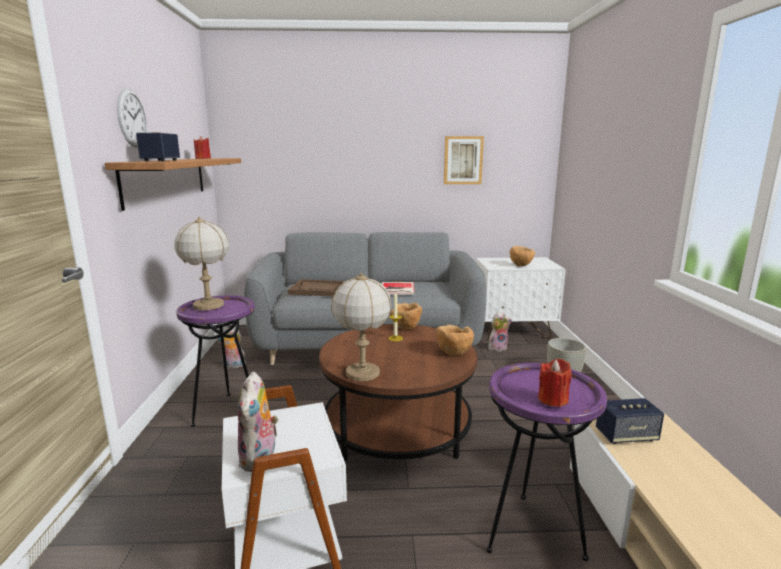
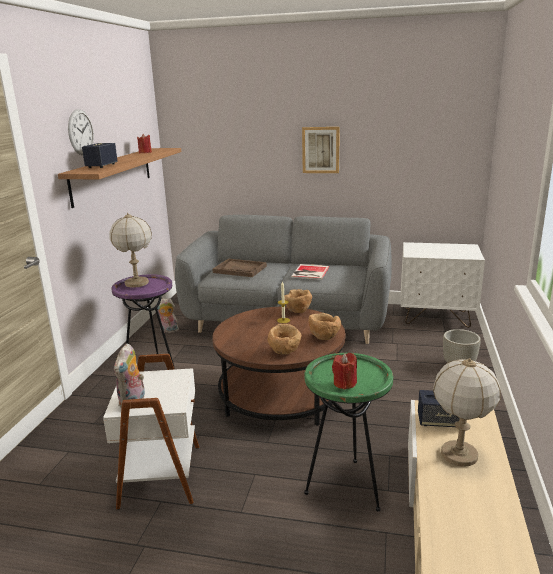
camera: 15 degrees right, 5 degrees up
(362, 373) = (239, 348): table lamp -> table lamp (459, 454)
(463, 160) = (390, 145): picture -> picture (321, 150)
(497, 348) = (410, 333): plush toy -> none
(521, 266) = (440, 254): brown bowl -> brown bowl (285, 352)
(531, 534) = (346, 487): purple side table -> green side table

